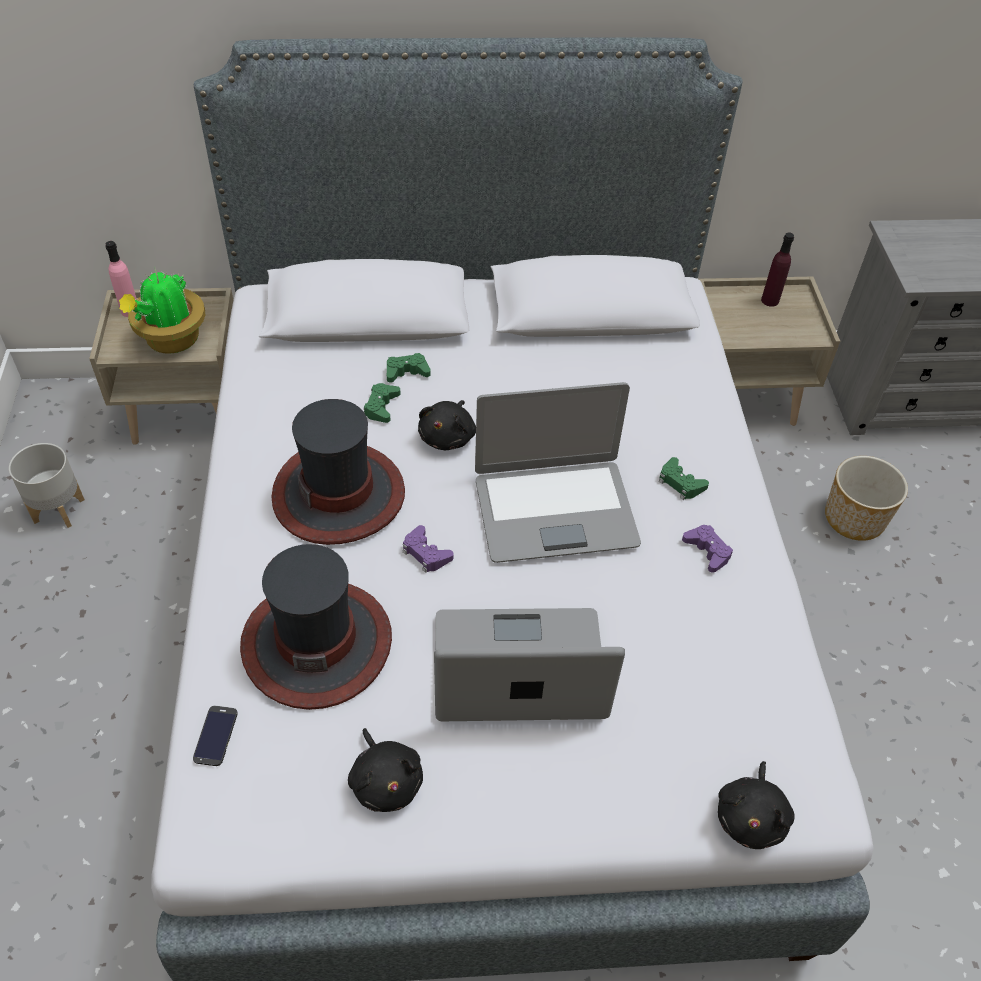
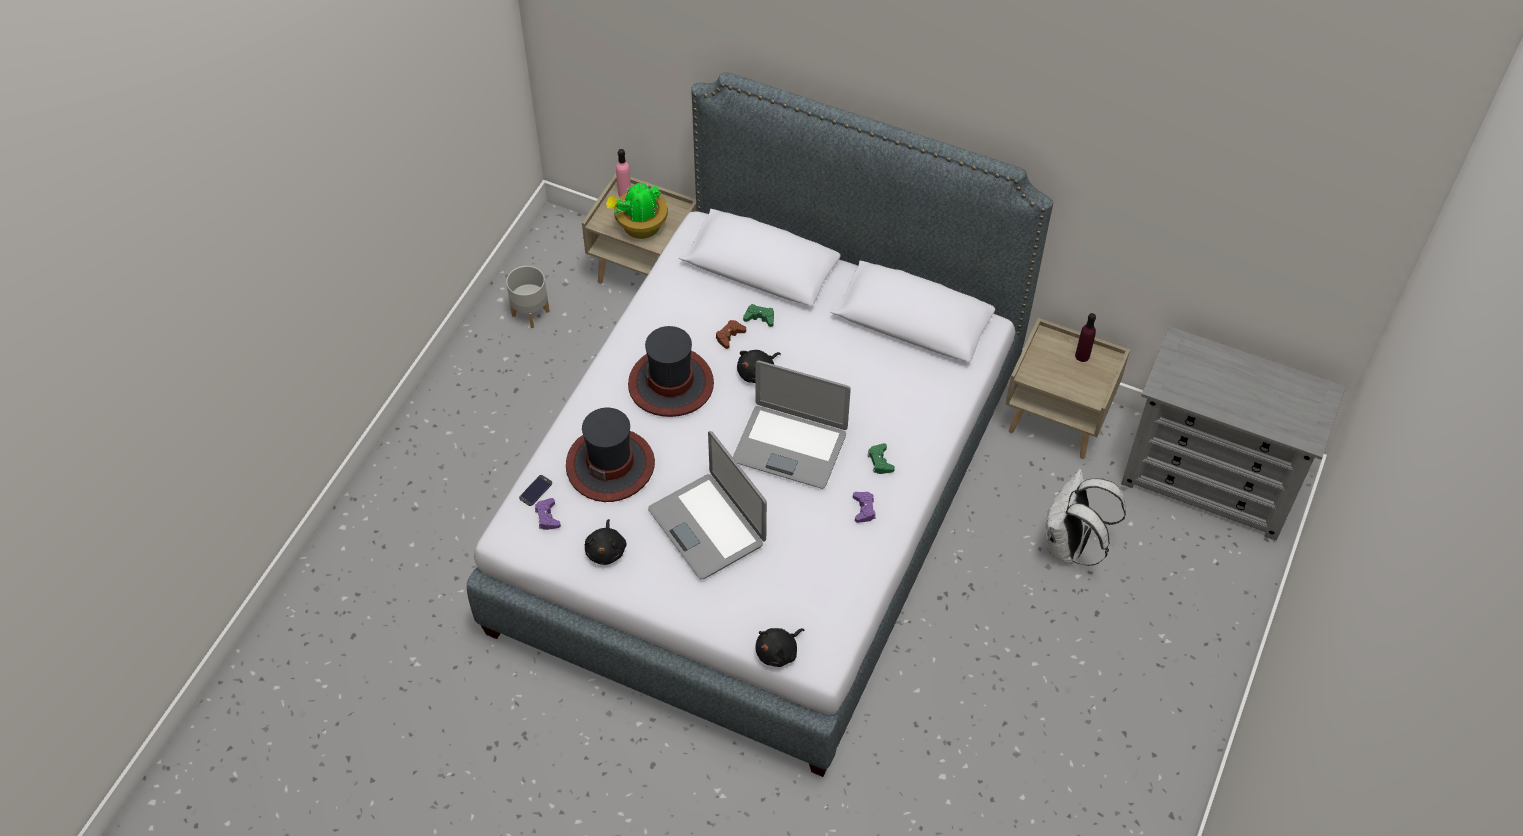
camera: 30 degrees right, 5 degrees up
(381, 407) = (729, 336): green game controller -> brown game controller
(426, 553) = (699, 440): purple game controller -> purple game controller (547, 517)
(519, 670) = (708, 526): laptop -> laptop turned 150 degrees counterclockwise
(855, 519) = (1070, 546): planter -> white backpack

